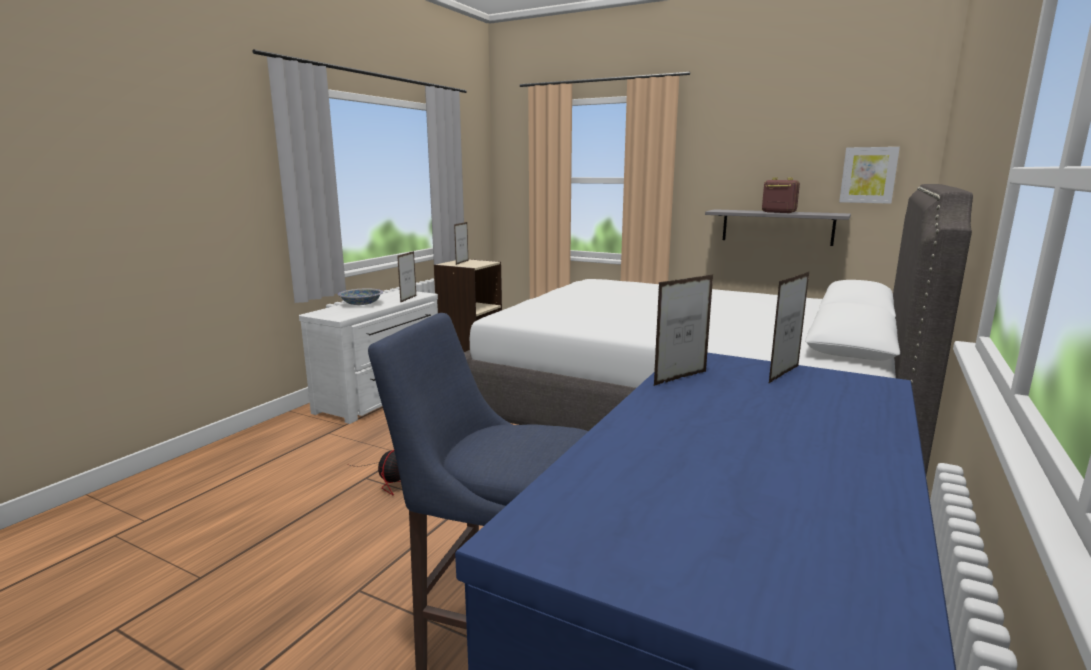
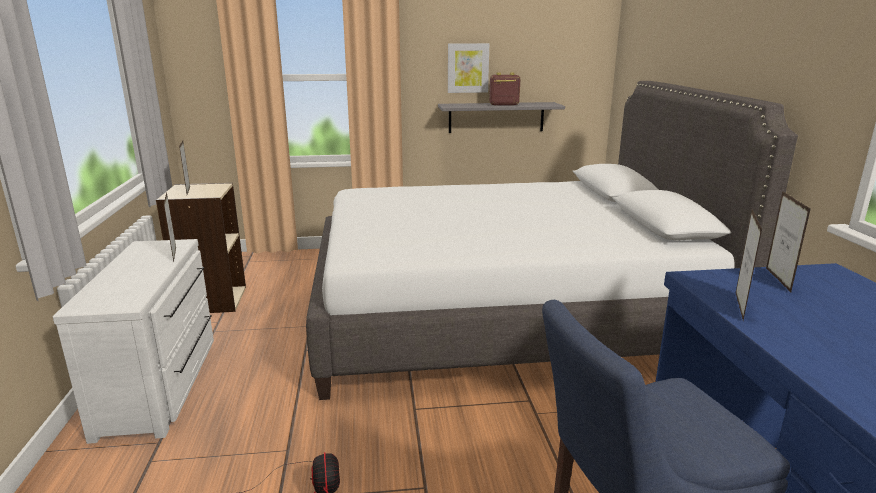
camera: 35 degrees left, 5 degrees up
(361, 304) = (121, 276): bowl -> none
(868, 175) = (566, 68): picture -> picture (468, 68)

